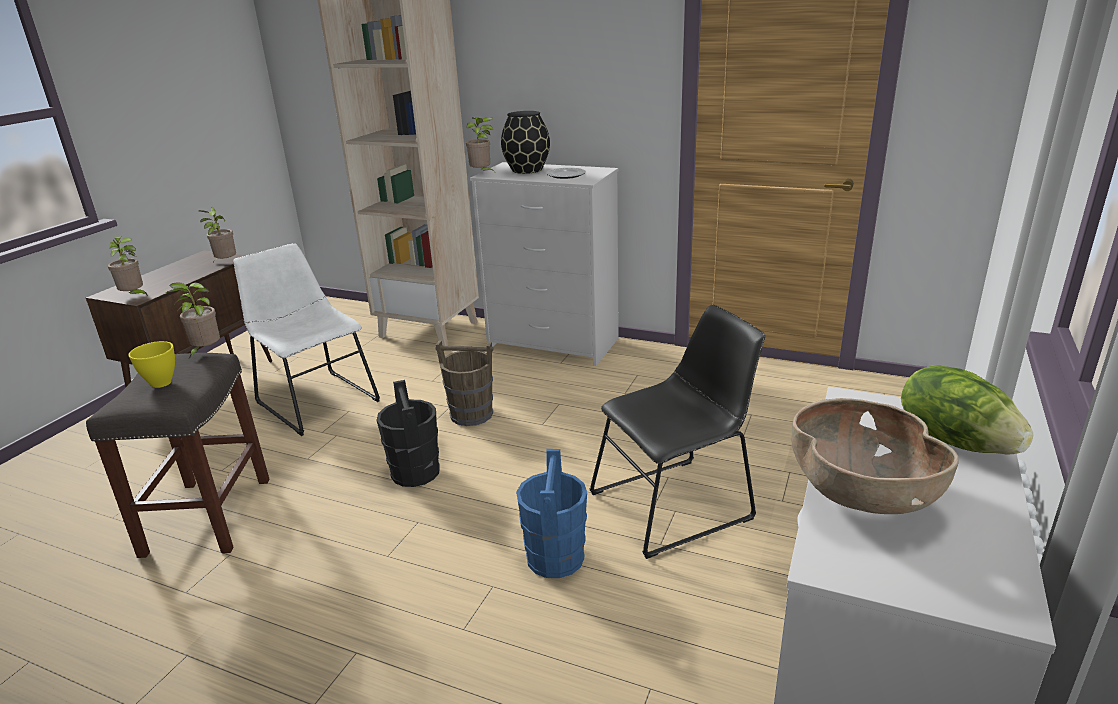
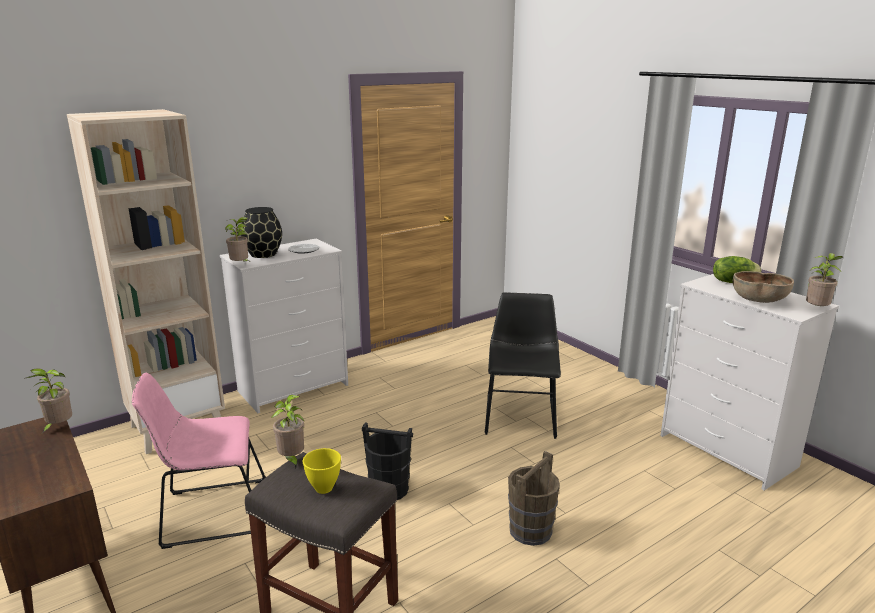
camera: 60 degrees left, 5 degrees down
(134, 296) = (57, 488): potted plant -> potted plant (817, 310)
(315, 400) = (210, 513): white chair -> pink chair
(472, 414) = (344, 446): brown bucket -> brown bucket (531, 530)
(555, 557) = (530, 464): blue bucket -> none

